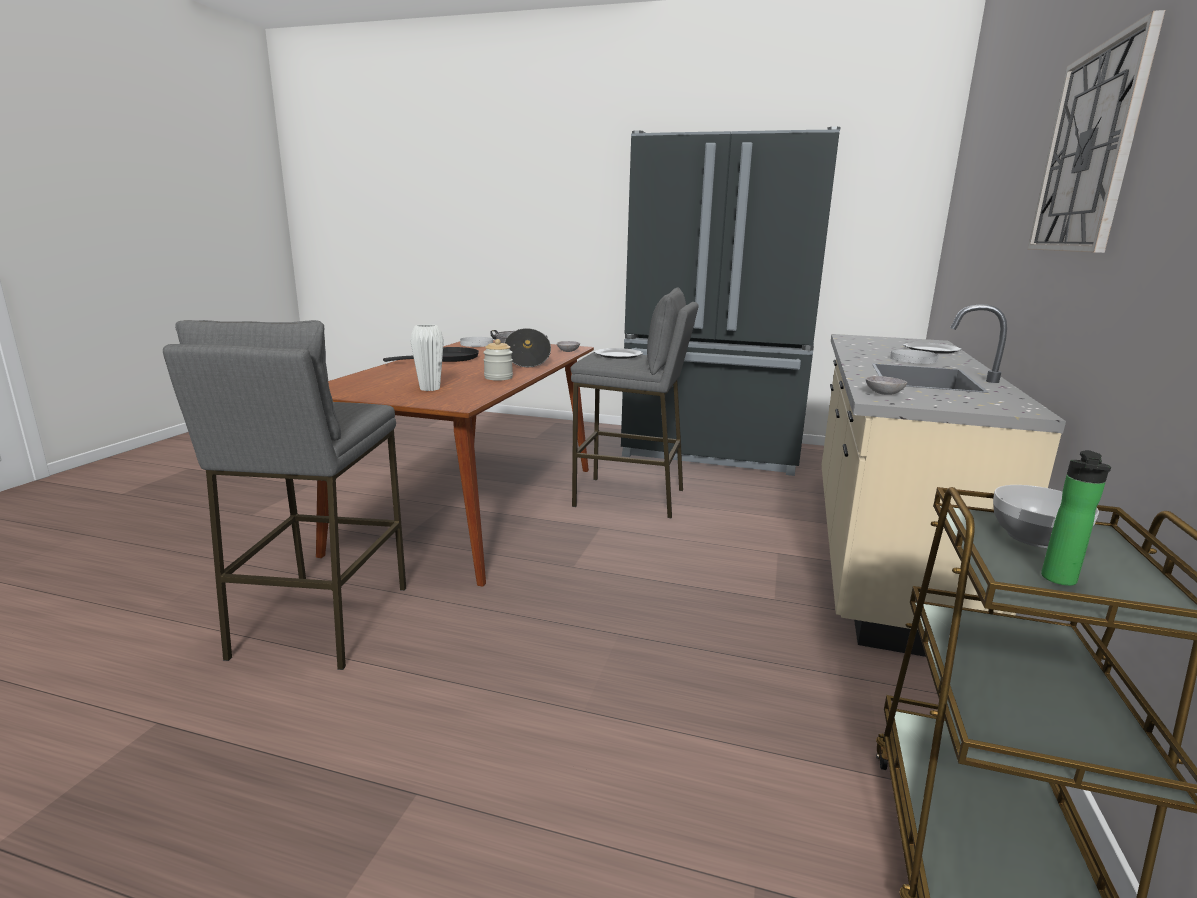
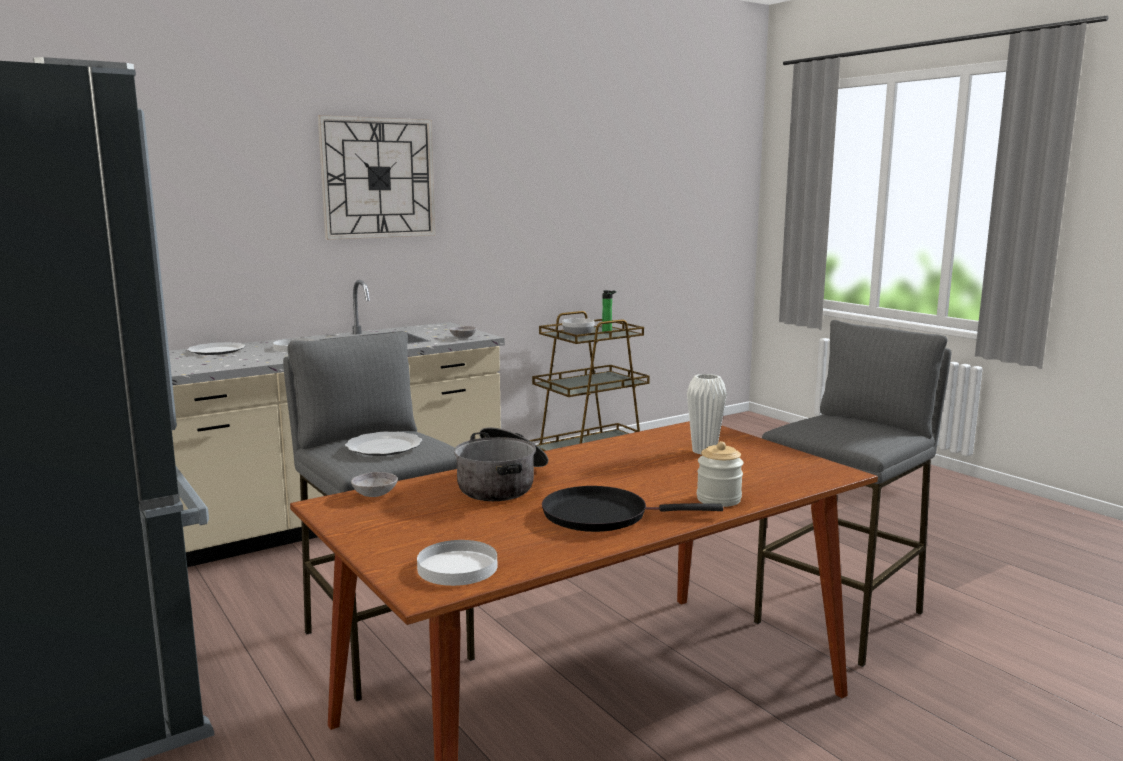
camera: 140 degrees left, 5 degrees down
(498, 378) = (602, 454): jar -> jar (718, 499)

